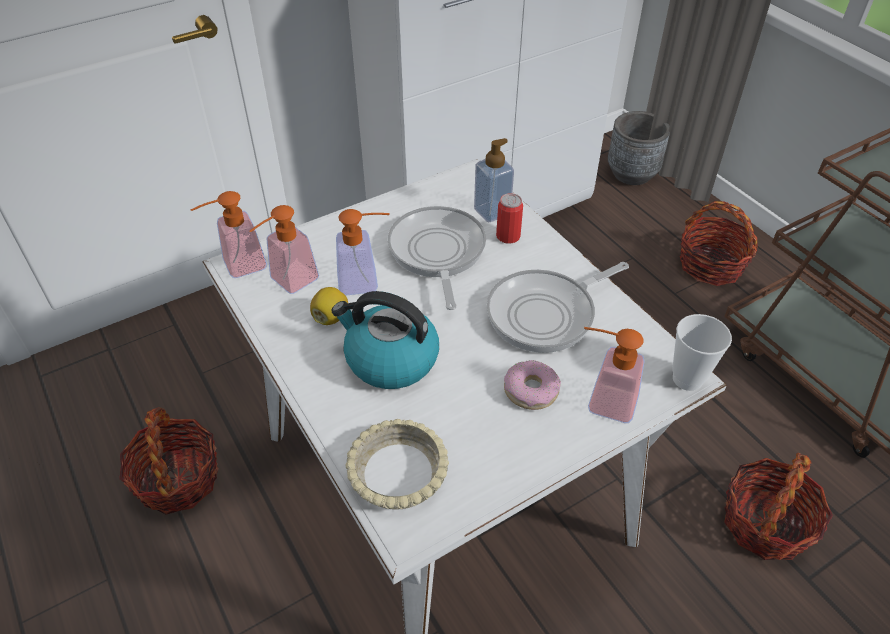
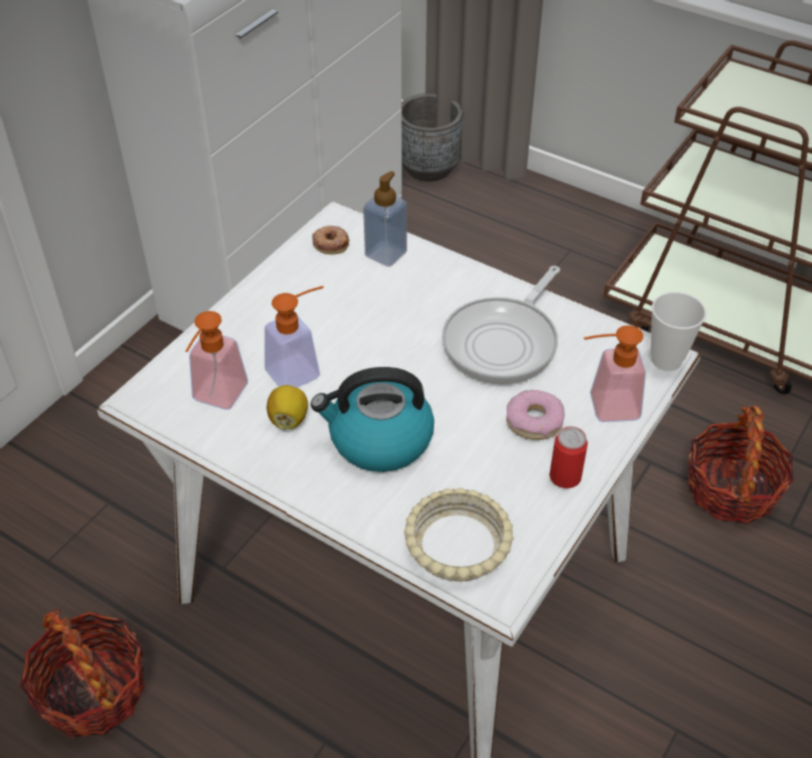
camera: 25 degrees left, 0 degrees up
(237, 266) = (145, 401): soap dispenser -> none
(437, 253) = (356, 315): frying pan -> none
(453, 190) = (331, 243): none -> donut
(508, 236) = (418, 275): can -> can (565, 476)
(711, 265) = (559, 246): basket -> none

